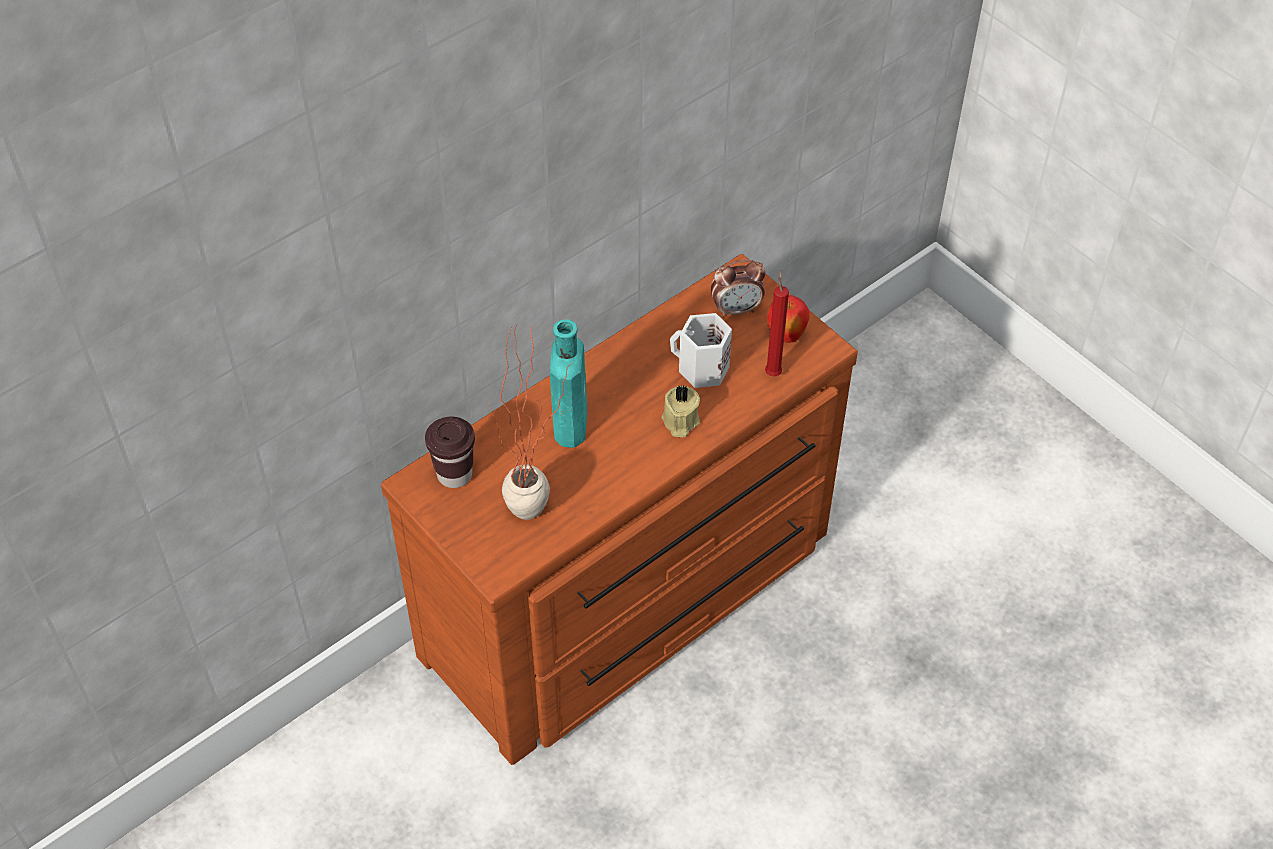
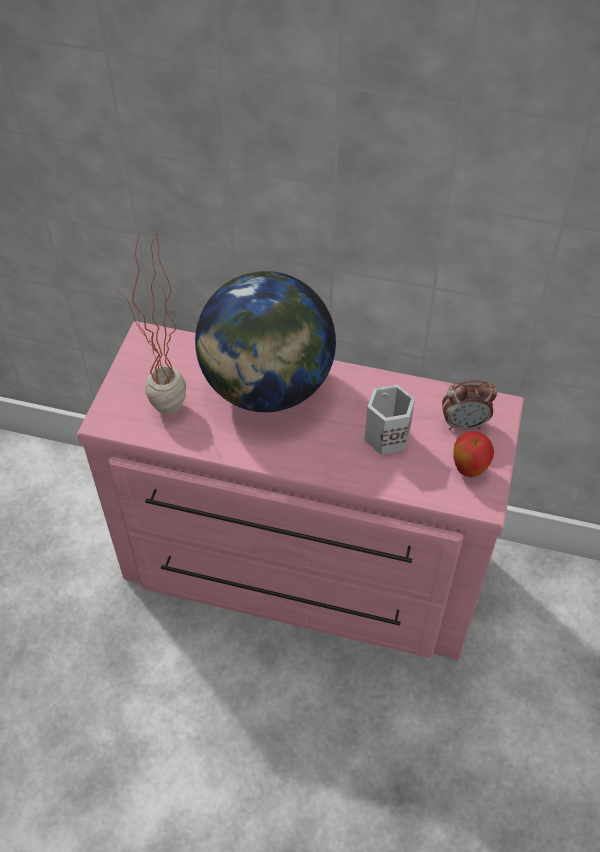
camera: 55 degrees right, 0 degrees up
(454, 474) = (169, 352): brown cup -> none
(570, 422) = (267, 387): turquoise bottle -> globe
(634, 600) = (300, 570): brown dresser -> pink dresser
(679, 422) = (324, 449): beige candle -> none
(736, 309) = (464, 424): alarm clock -> alarm clock turned 45 degrees counterclockwise
(773, 372) = (425, 481): red candle -> none

